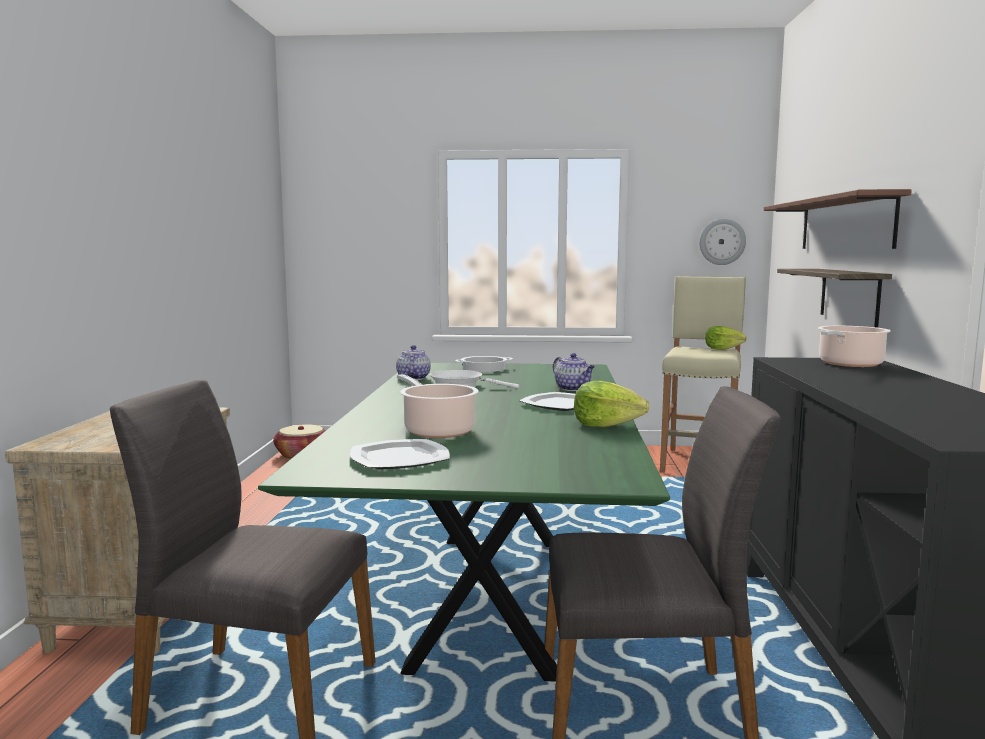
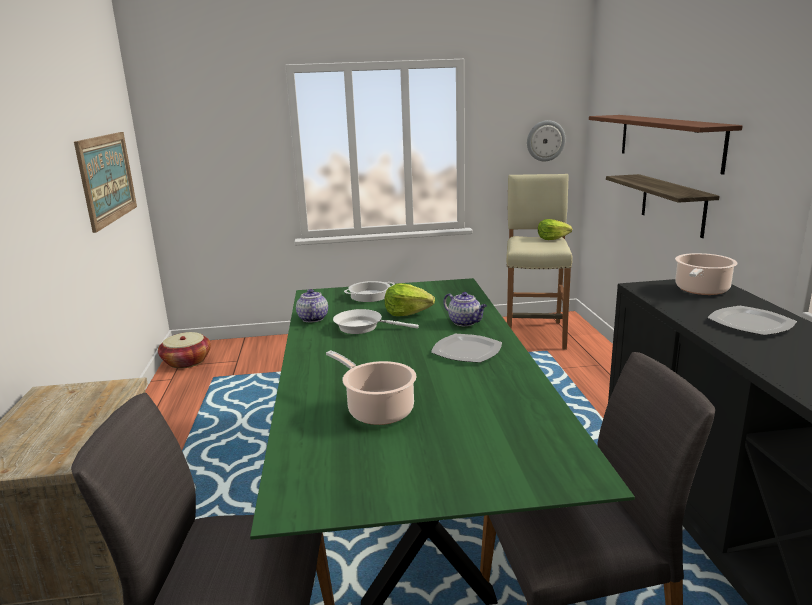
camera: 10 degrees left, 10 degrees up
(243, 245) = (107, 178): none -> picture
(398, 458) = (365, 465): plate -> plate (749, 323)
(606, 425) = (523, 381): lettuce -> lettuce (407, 313)

